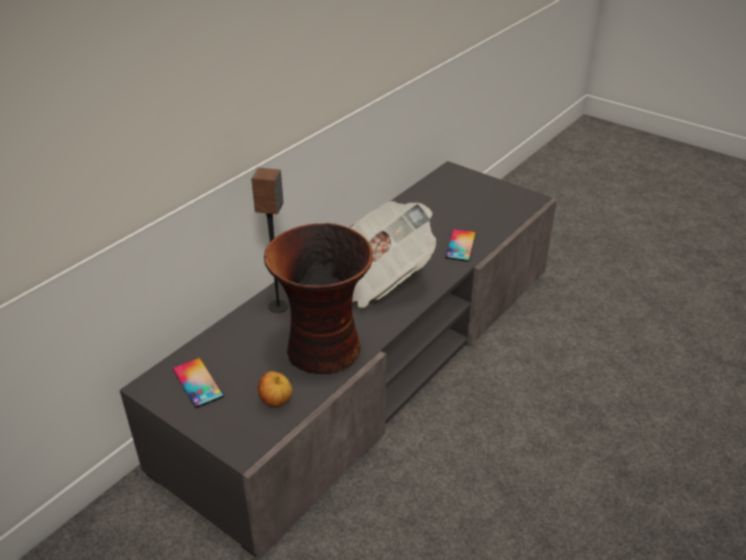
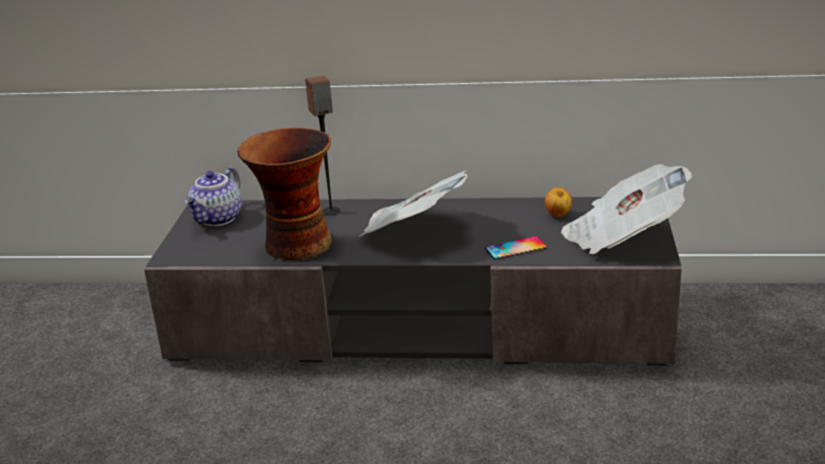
camera: 60 degrees right, 10 degrees down
(198, 383) = (218, 219): phone -> teapot
(276, 402) = (223, 250): apple -> apple (558, 215)
(492, 199) = (623, 237): none -> newspaper

